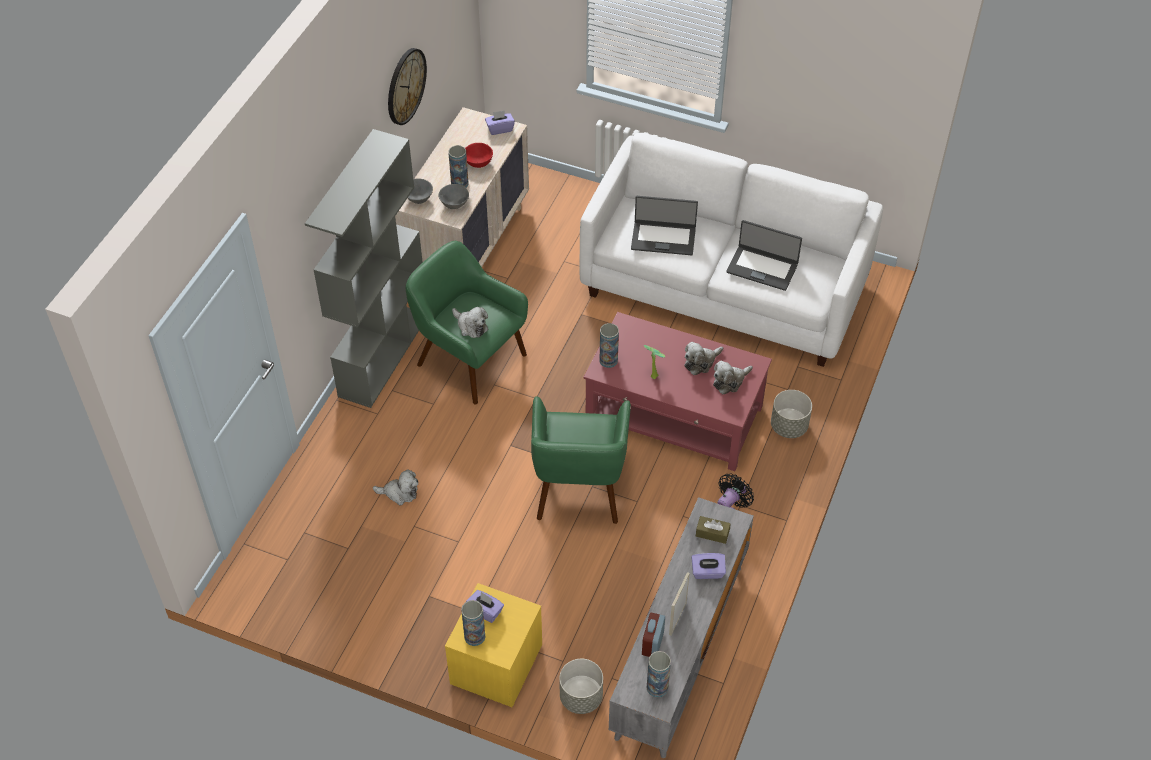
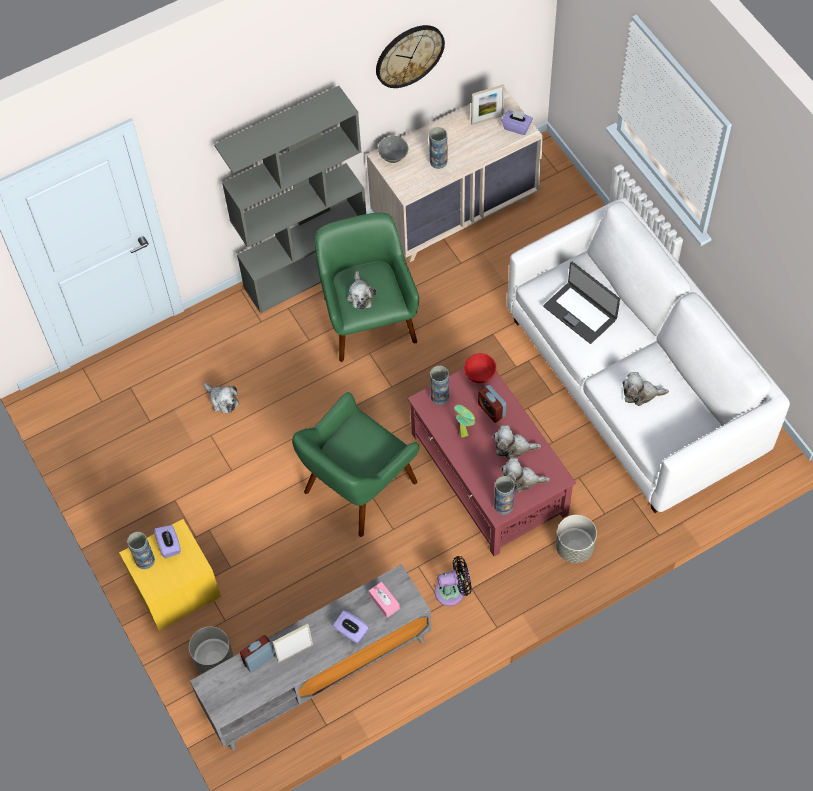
camera: 40 degrees right, 10 degrees up
(454, 205) = (417, 179): grey bowl -> none
(471, 135) = (487, 119): none -> picture frame
(478, 163) = (470, 150): red bowl -> red bowl (479, 374)
(657, 687) = (232, 696): vase -> vase (503, 505)
(659, 346) = (491, 410): none -> alarm clock
(712, 533) = (384, 602): brown tissue box -> pink tissue box
(762, 268) = (641, 393): laptop -> plush toy

